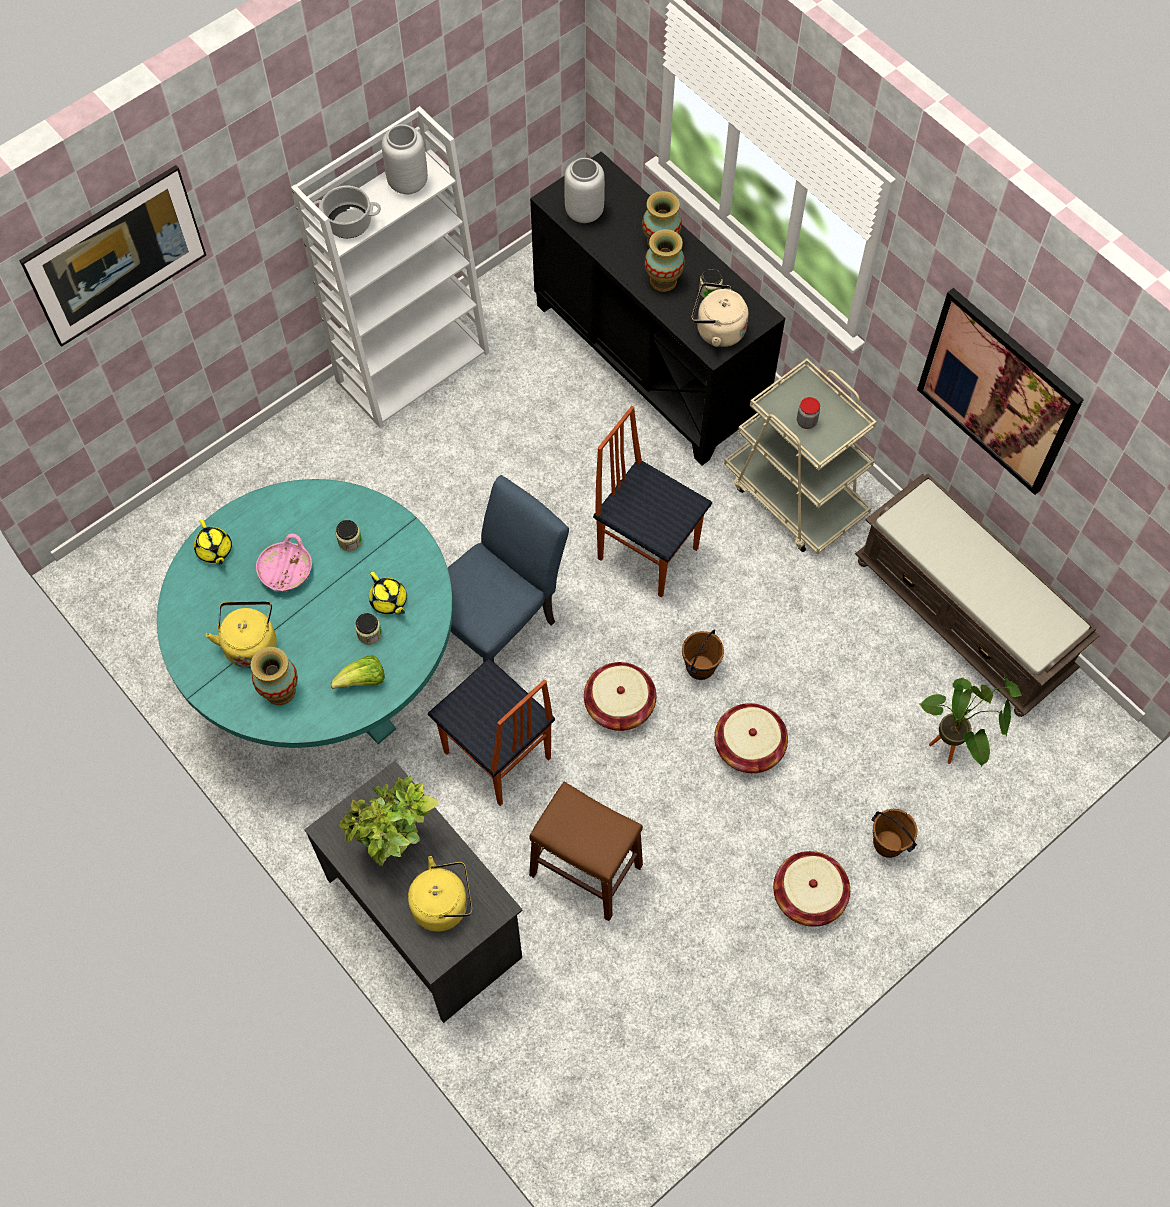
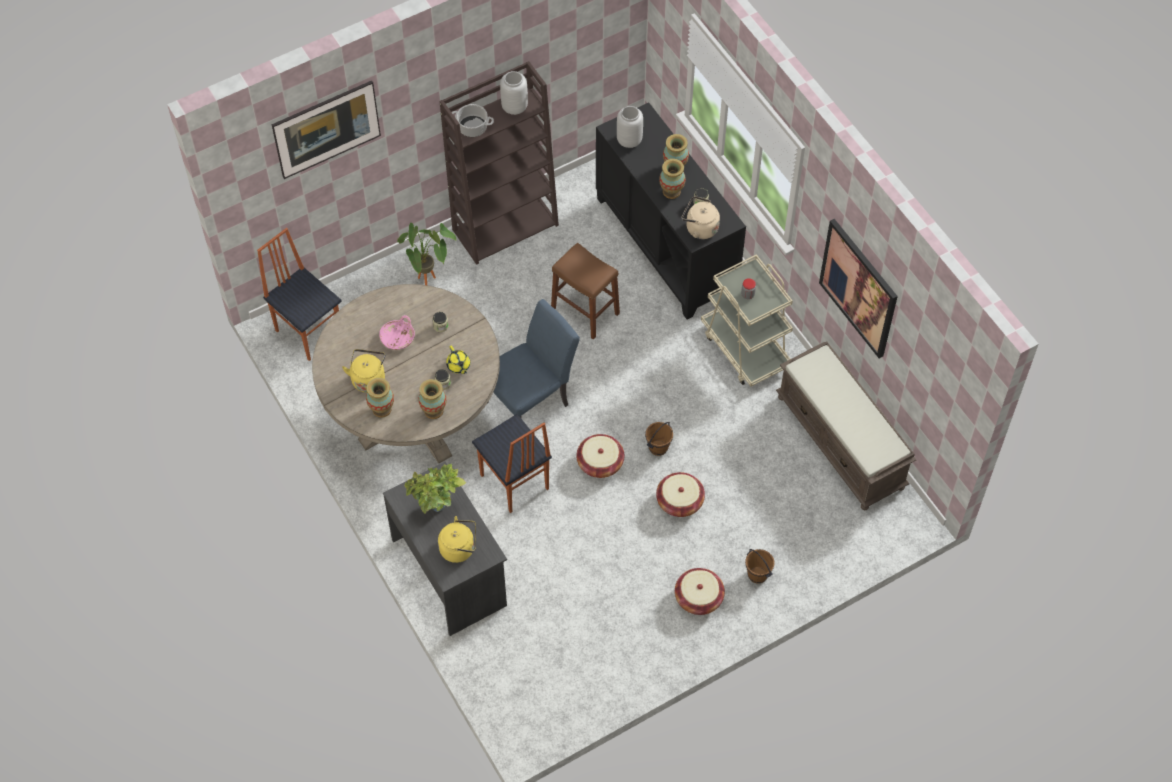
camera: 10 degrees right, 5 degrees down
(214, 550) = (355, 319): yellow teapot -> none
(327, 675) = (414, 416): turquoise dining table -> beige dining table
(363, 681) = (434, 411): lettuce -> vase
(413, 365) = (505, 226): white bookcase -> brown bookcase
(586, 870) = (558, 560): brown stool -> brown stool (585, 311)
(648, 552) = (639, 369): chair -> chair (309, 331)
(951, 753) = (813, 526): potted plant -> potted plant (430, 284)

